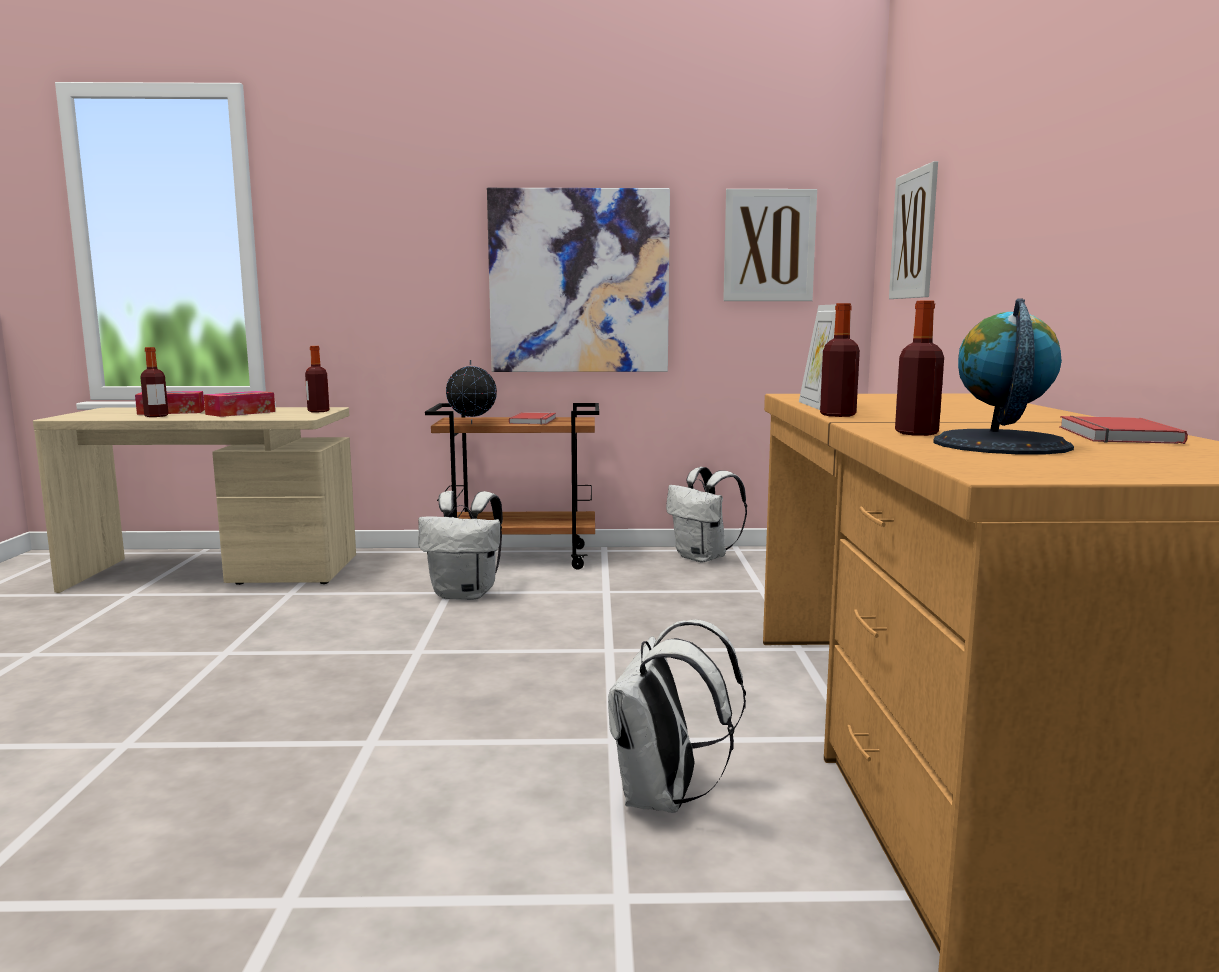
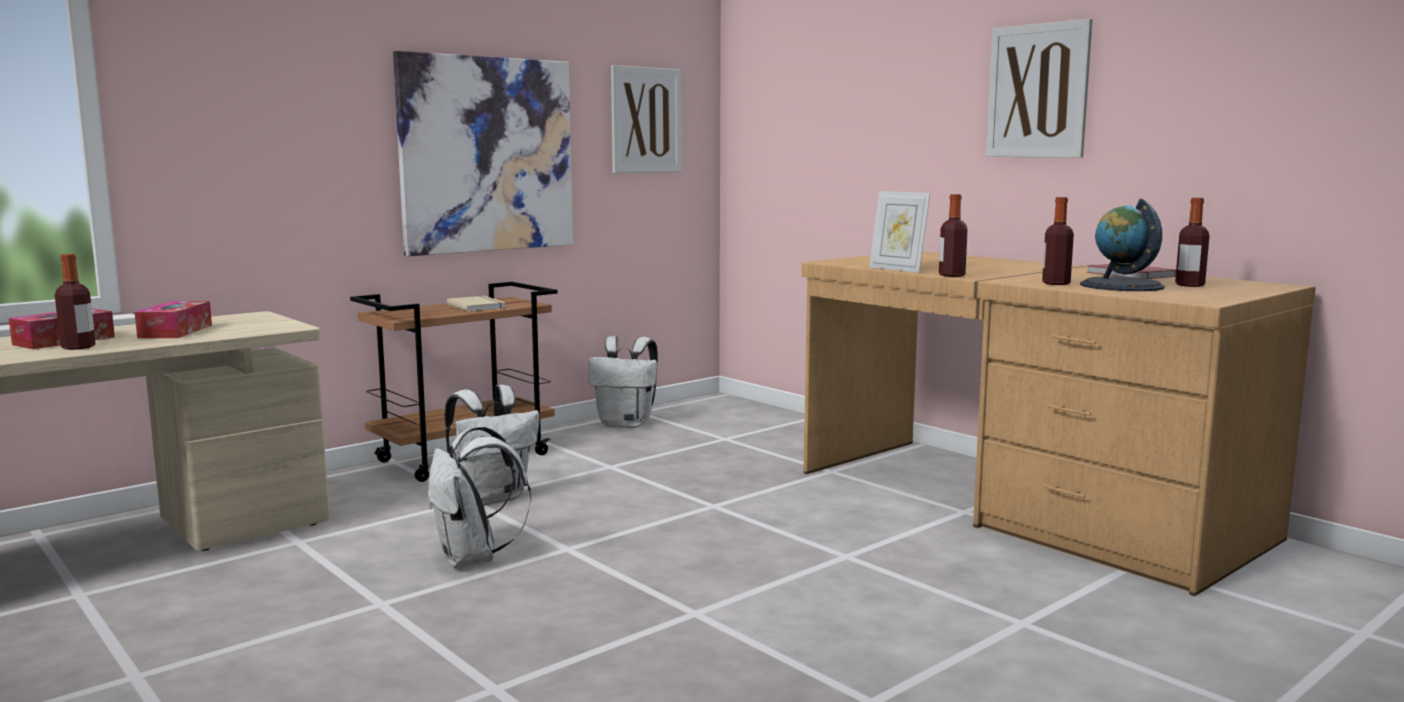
camera: 40 degrees left, 0 degrees up
(318, 411) = (266, 319): bottle -> bottle (1189, 285)
(472, 423) = (429, 315): globe -> none
(535, 421) = (477, 306): red book -> beige book
(664, 798) = (941, 573): white backpack -> white backpack (473, 559)
(914, 235) = (792, 119): picture -> picture (1037, 91)

